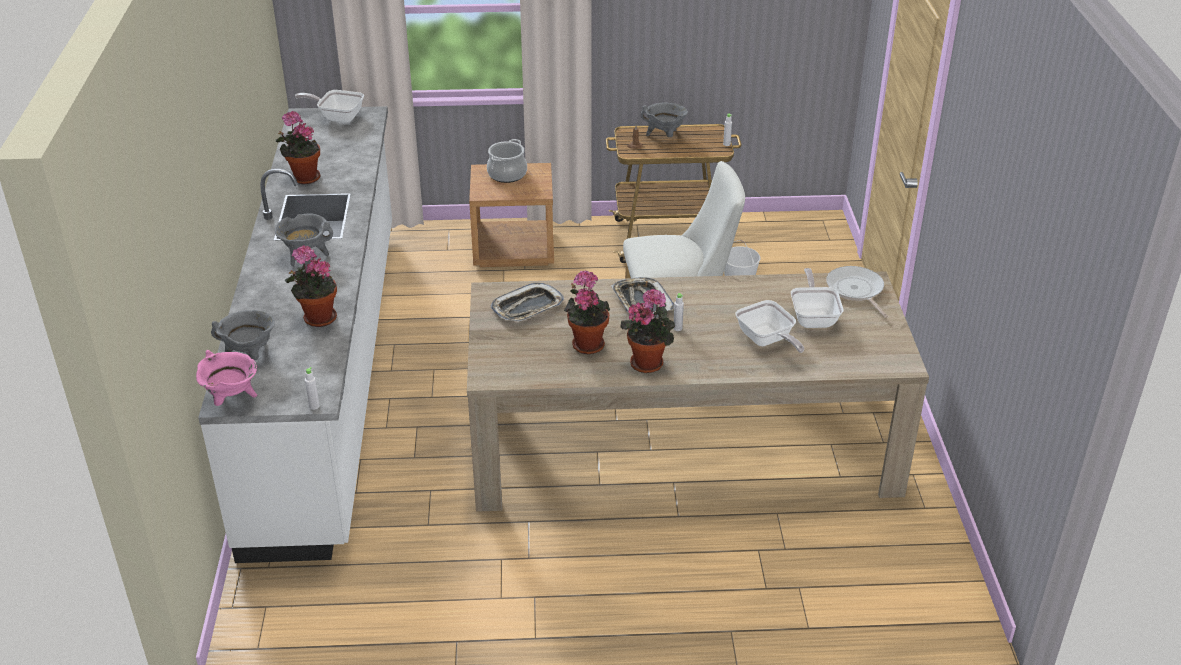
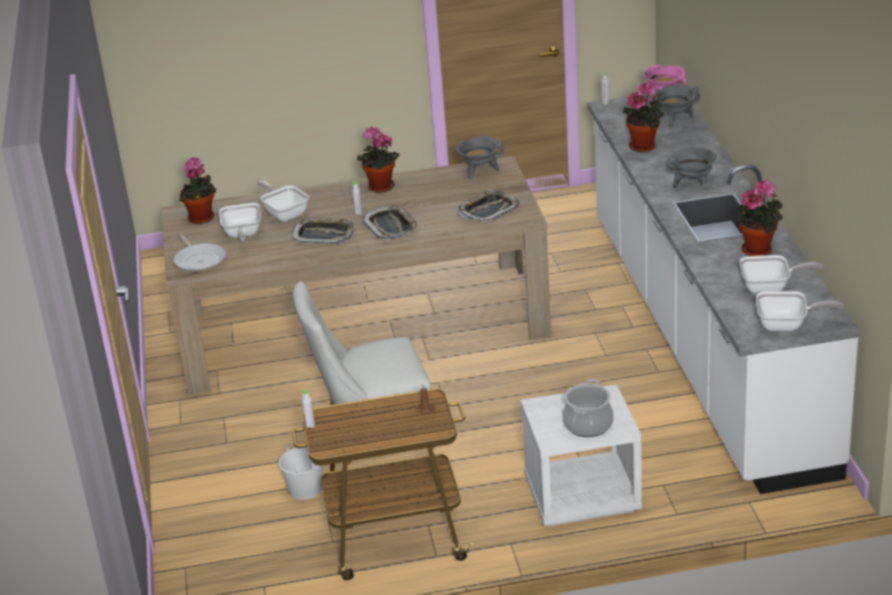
camera: 175 degrees right, 5 degrees down
(324, 145) = (770, 288): none -> frying pan
(514, 249) = (581, 496): brown nightstand -> white nightstand
(586, 343) = (431, 193): potted plant -> potted plant (202, 219)
(664, 136) = (390, 429): grey cooking pot -> grey cooking pot (479, 172)
(718, 302) = (323, 235): none -> tray

